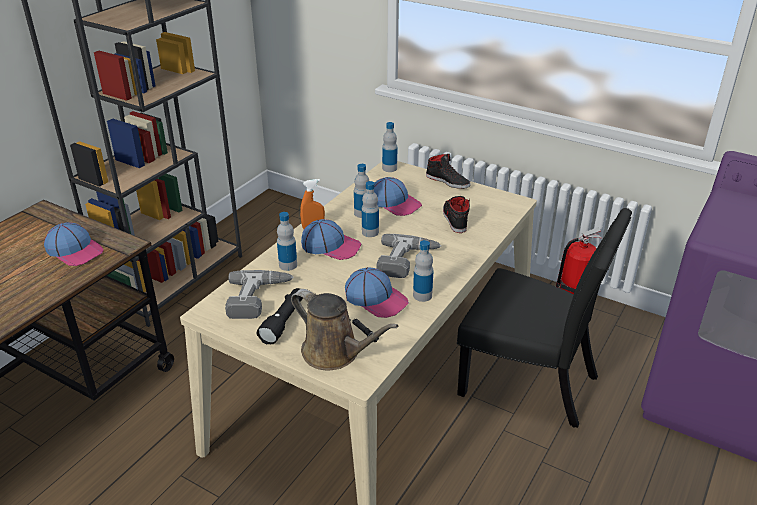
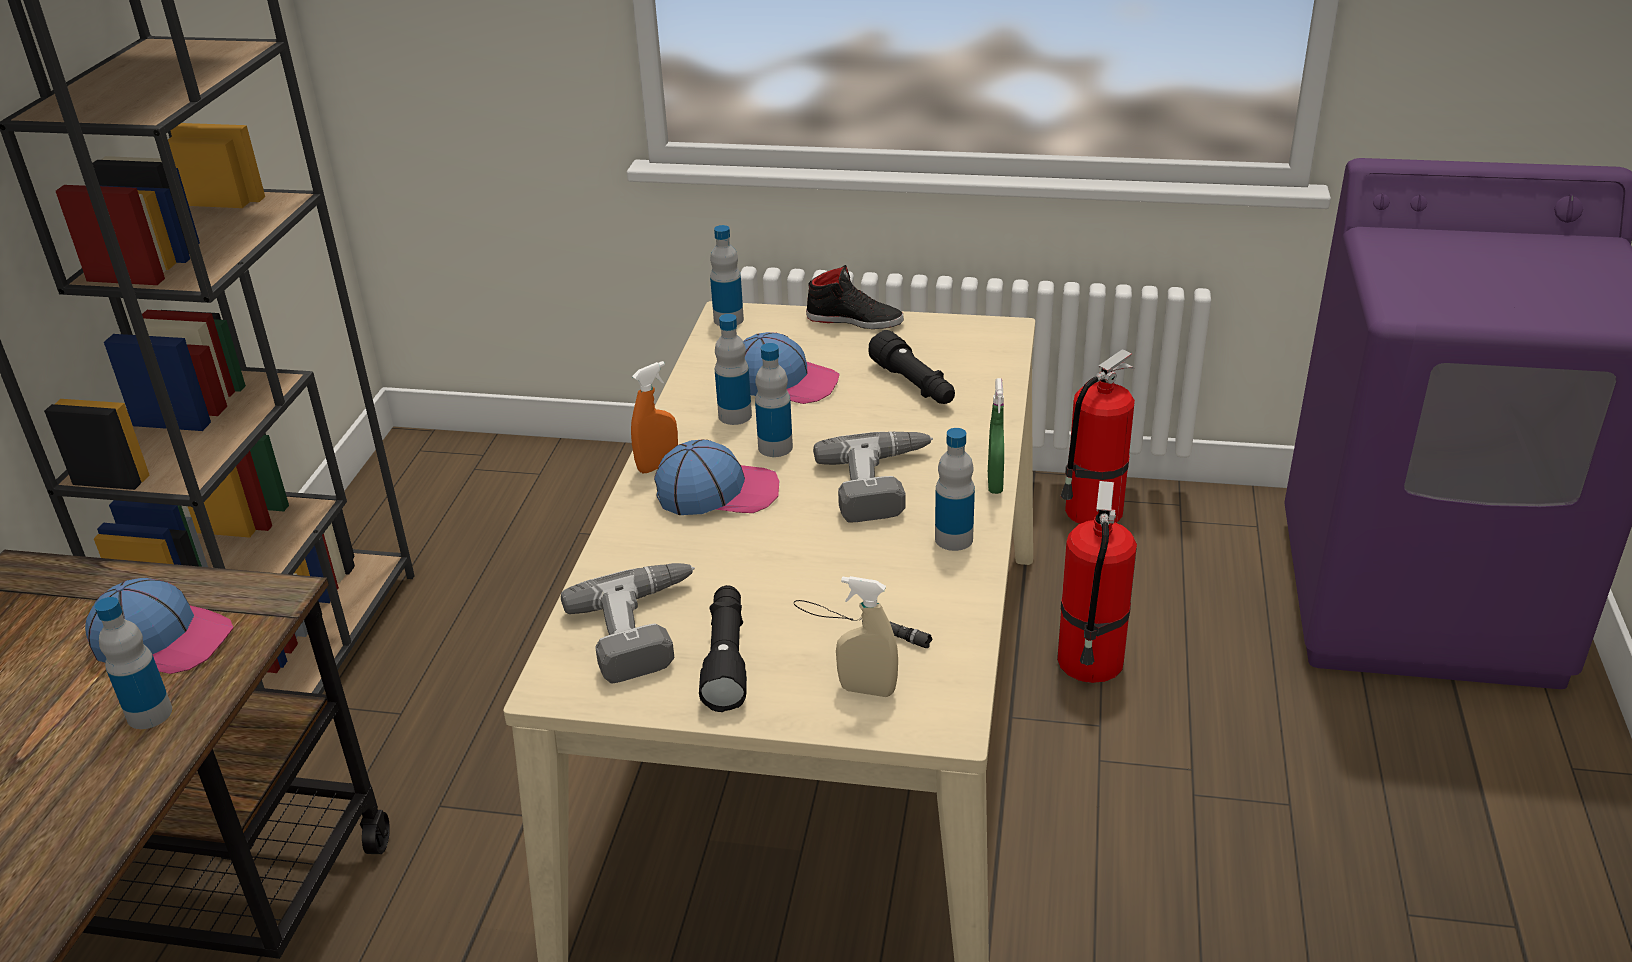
camera: 20 degrees left, 0 degrees up
(288, 265) = (657, 549): bottle -> bottle (149, 714)
(335, 353) = (867, 690): brown watering can -> beige spray bottle
(376, 299) = (874, 568): cap -> none
(454, 218) = (914, 385): black shoe -> black flashlight
(460, 274) = (995, 483): none -> green spray bottle
(526, 382) = (1090, 663): black chair -> fire extinguisher

